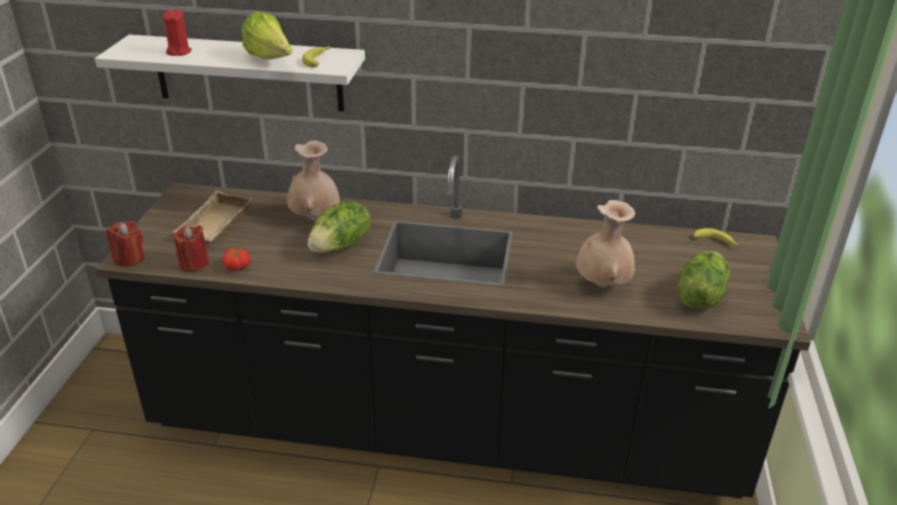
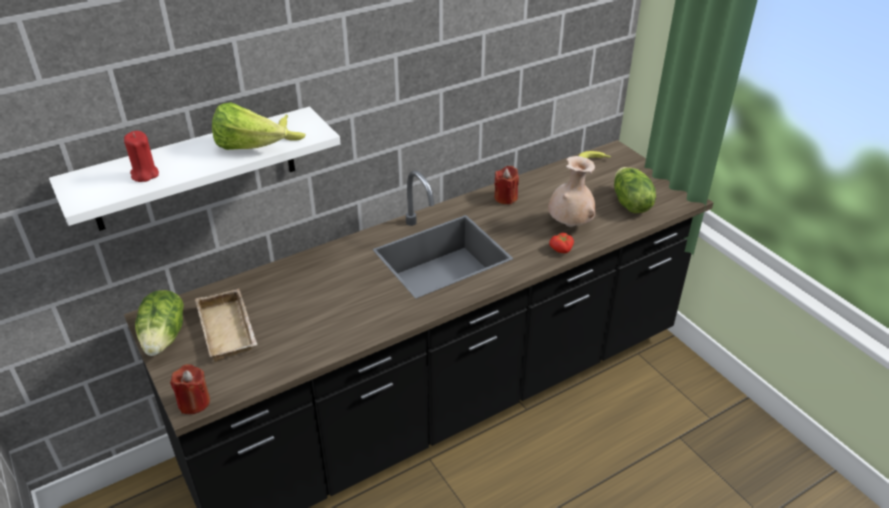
camera: 40 degrees left, 5 degrees up
(194, 263) = (261, 372): red candle -> red candle (505, 198)
(236, 267) = (303, 354): tomato -> tomato (561, 250)
(315, 218) = (307, 279): beige vase -> none
(341, 246) = (362, 291): lettuce -> lettuce (165, 337)

